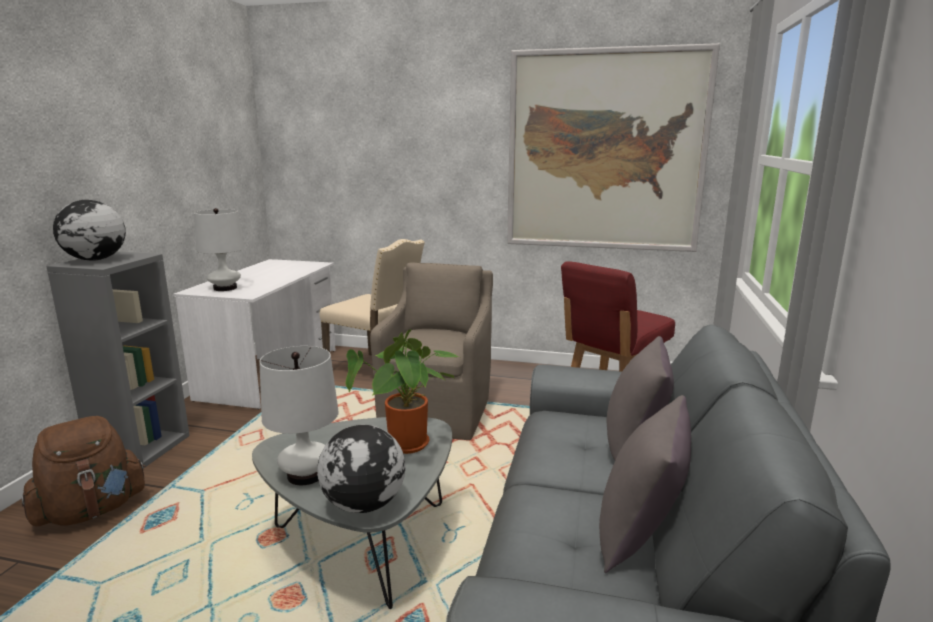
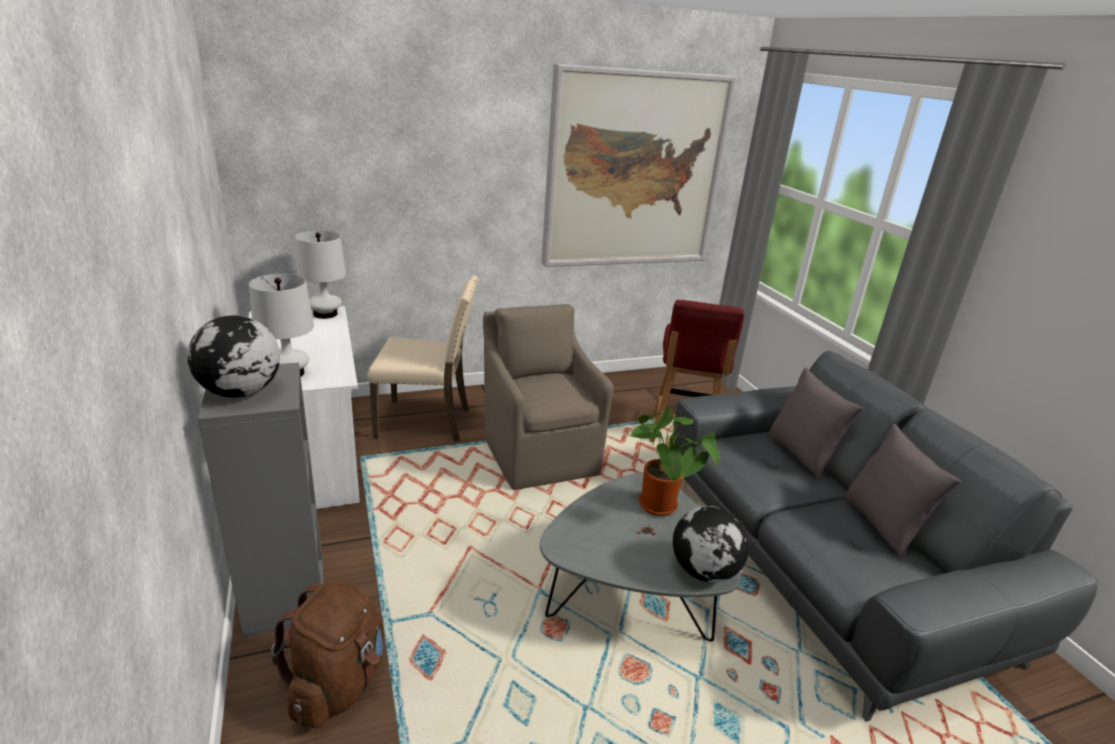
camera: 35 degrees left, 10 degrees up
(306, 475) = (627, 563): white table lamp -> white table lamp (325, 314)

